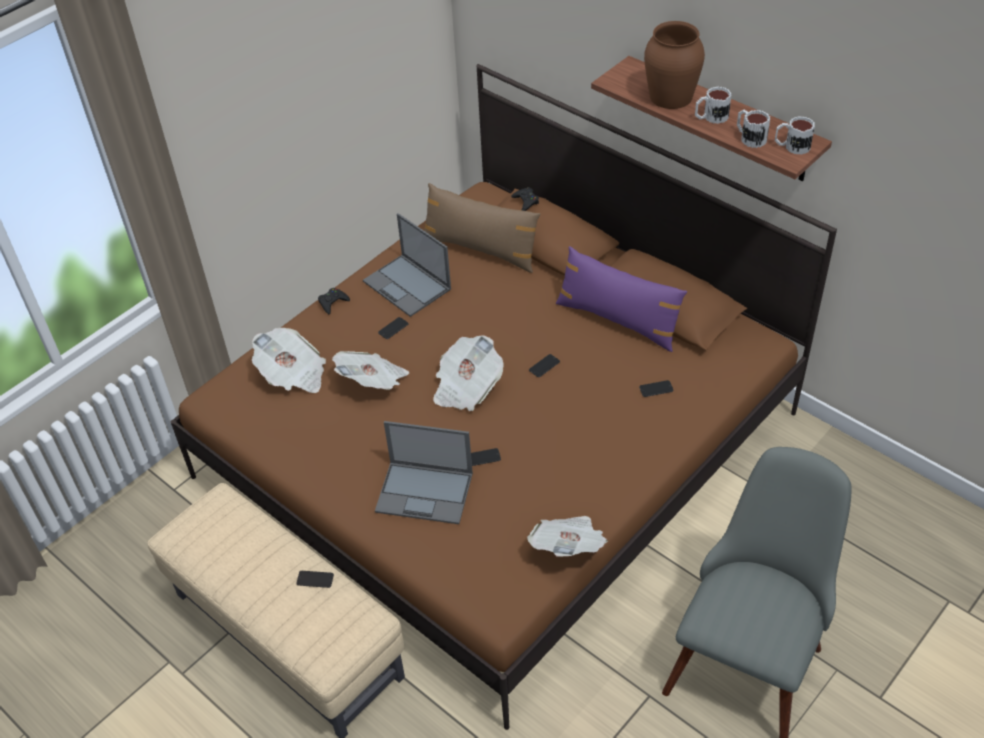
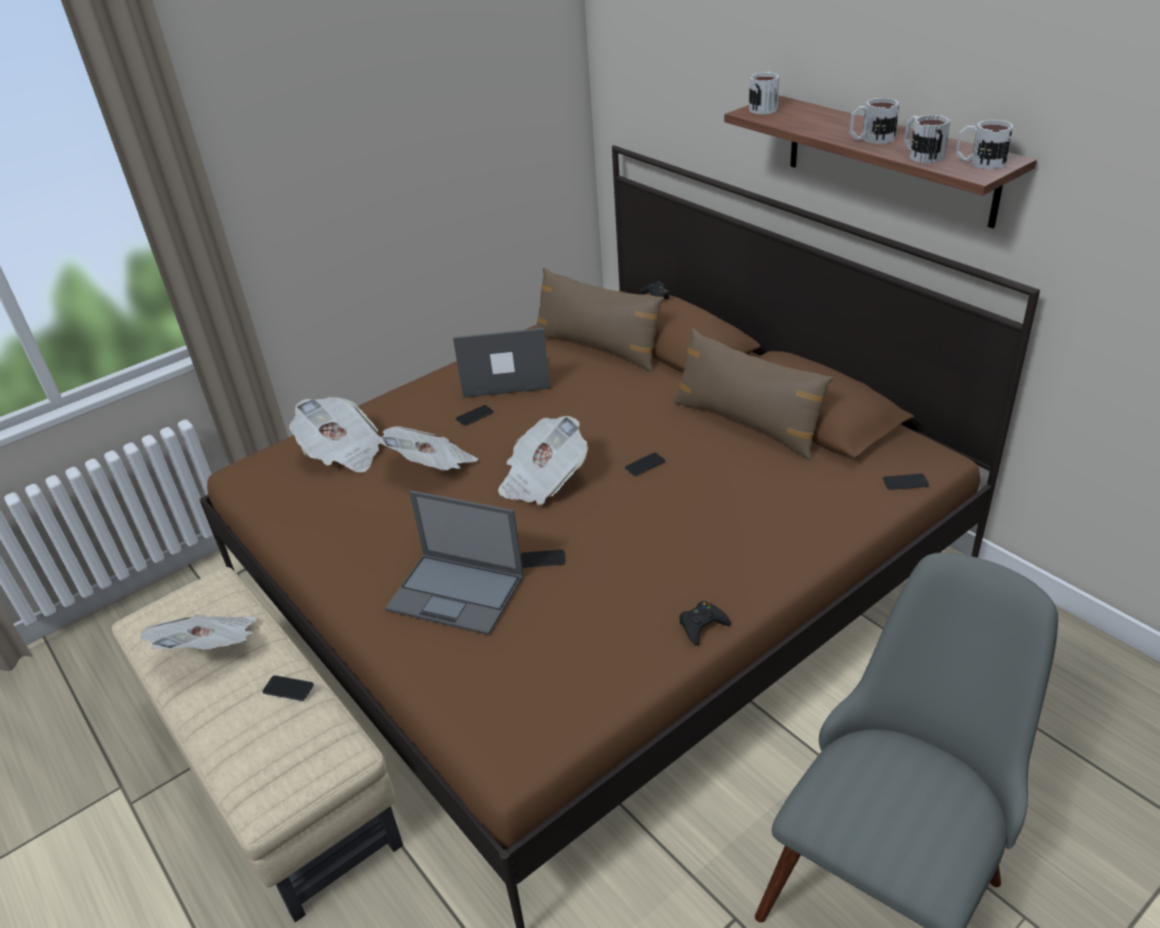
camera: 10 degrees right, 10 degrees down
(333, 302) = (415, 388): black game controller -> black game controller (702, 626)
(408, 285) = (504, 376): laptop -> laptop turned 120 degrees clockwise
(568, 547) = (630, 679): newspaper -> newspaper (212, 649)
(618, 320) = (747, 423): purple pillow -> brown pillow
(622, 74) = (764, 107): none -> mug
(656, 389) = (784, 499): phone -> phone (905, 482)
(670, 96) = (821, 123): brown vase -> none

